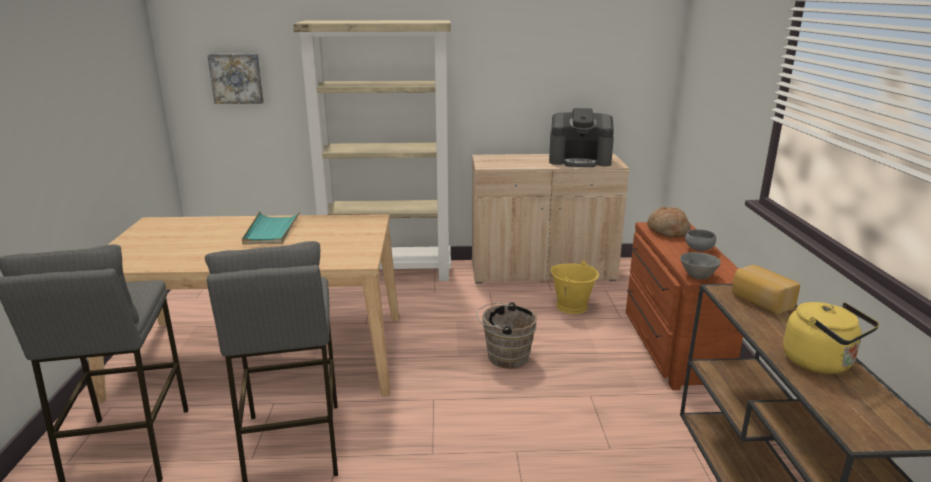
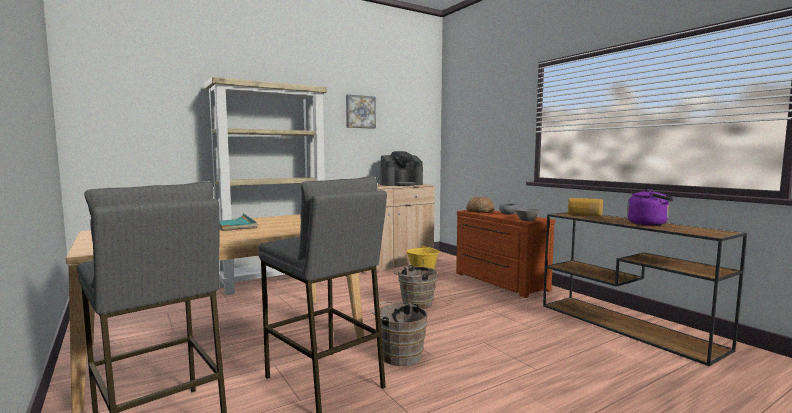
camera: 30 degrees left, 15 degrees down
(236, 78) = (138, 126): picture -> picture (360, 112)
(398, 435) = (399, 355): none -> brown bucket
(821, 363) = (649, 224): yellow kettle -> purple kettle

